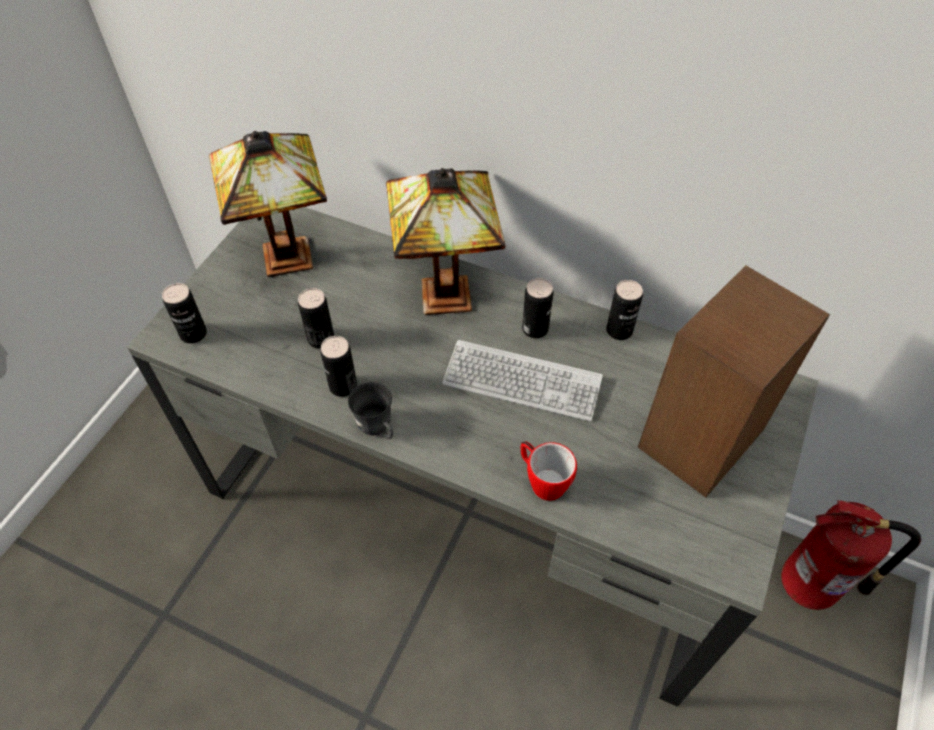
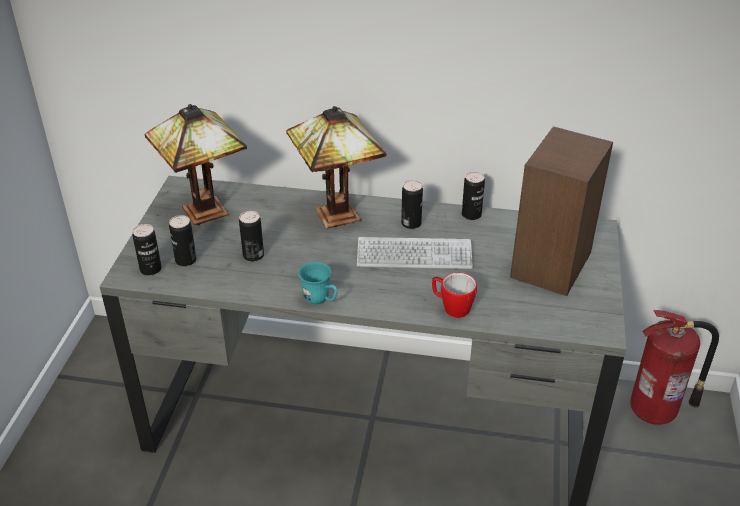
camera: 15 degrees left, 15 degrees down
(343, 386) = (283, 280): can -> can (186, 260)
(378, 429) = (320, 300): grey mug -> turquoise mug

